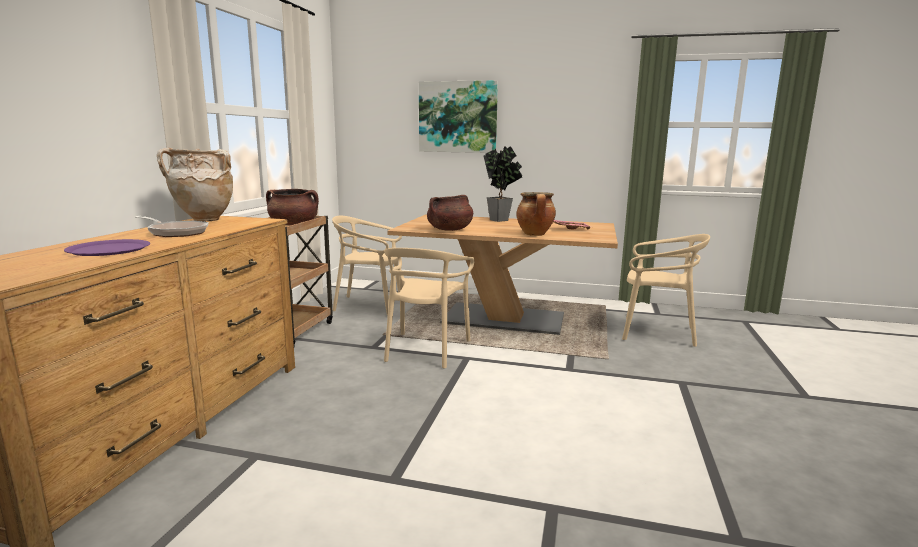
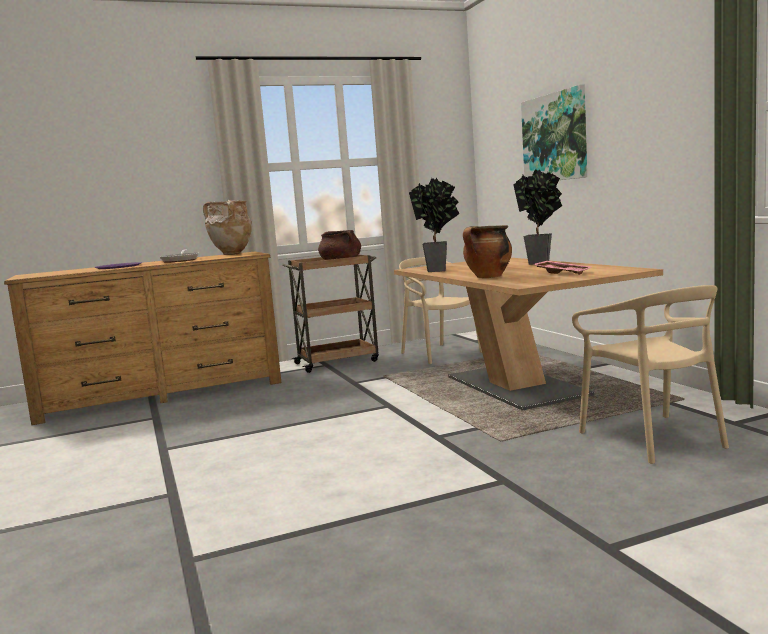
camera: 55 degrees right, 5 degrees down
(426, 350) = (380, 393): beige chair -> none
(449, 230) = (440, 270): brown cooking pot -> potted plant

